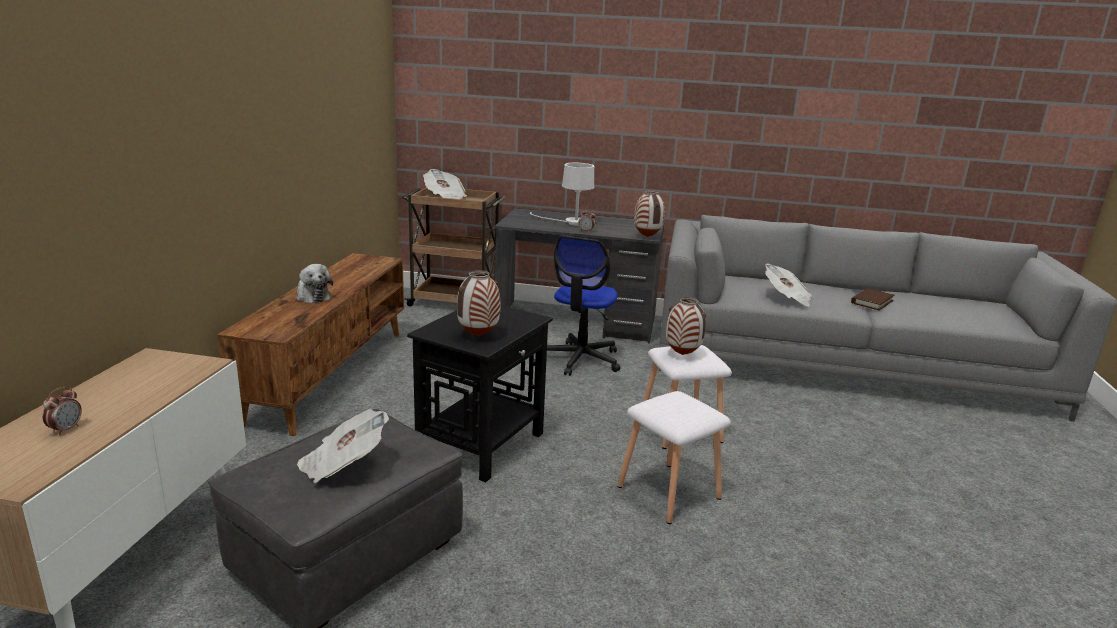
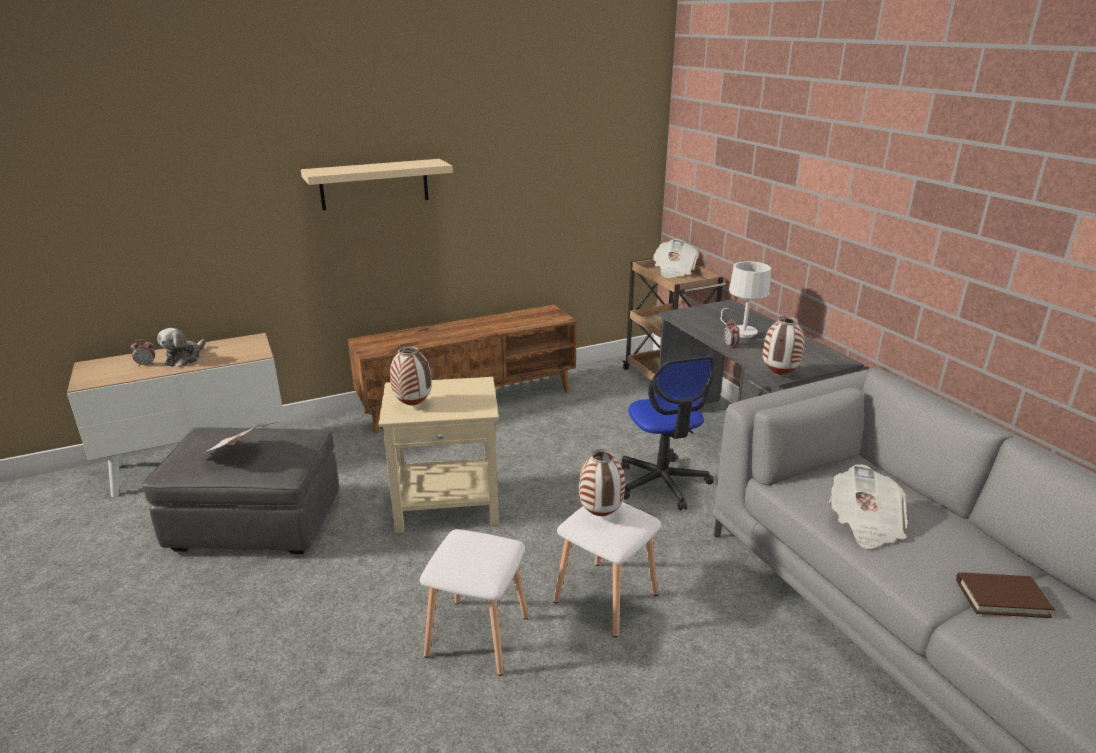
camera: 55 degrees right, 5 degrees up
(224, 127) = (374, 184): none -> beige shelf
(312, 296) = (447, 331): plush toy -> plush toy (184, 358)
(482, 443) = (448, 505): black side table -> beige side table
(580, 359) = (662, 483): office chair -> office chair turned 90 degrees counterclockwise

